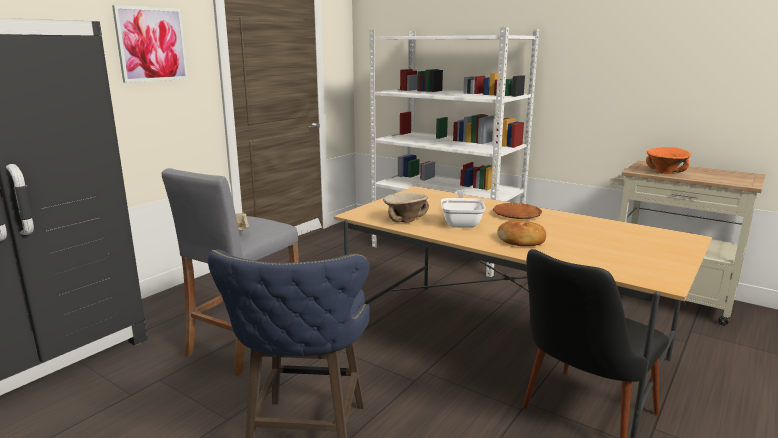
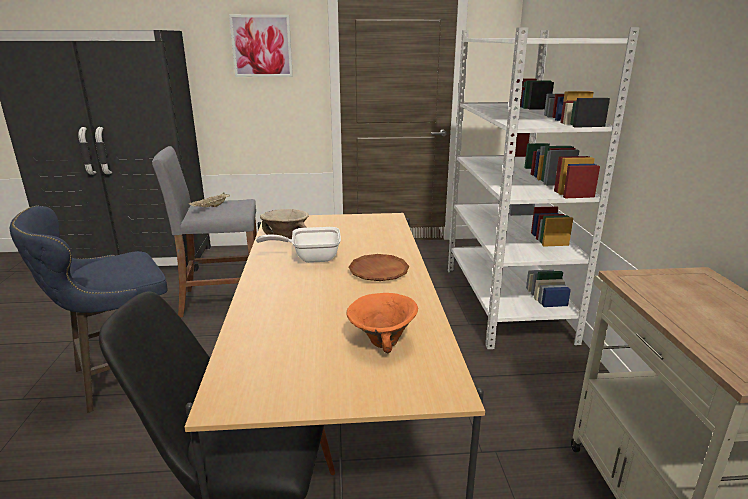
camera: 50 degrees right, 5 degrees up
(462, 223) = (310, 258): frying pan -> frying pan turned 150 degrees counterclockwise
(521, 241) = (286, 295): bread -> none
(665, 172) = (664, 296): orange bowl -> orange bowl (380, 342)

